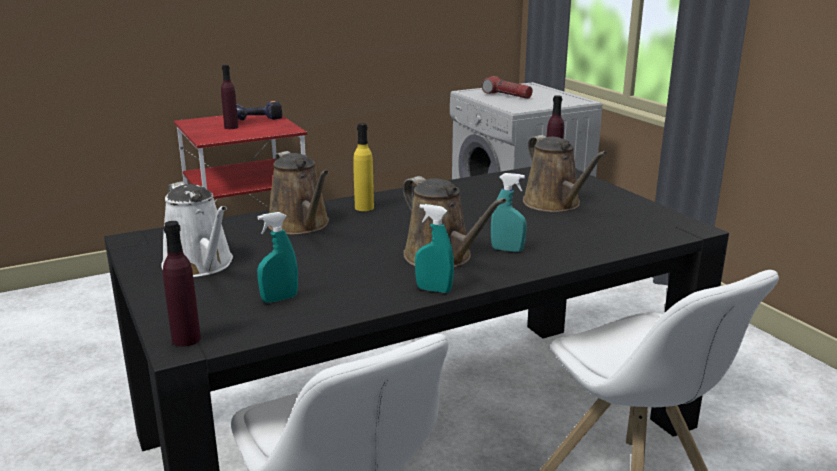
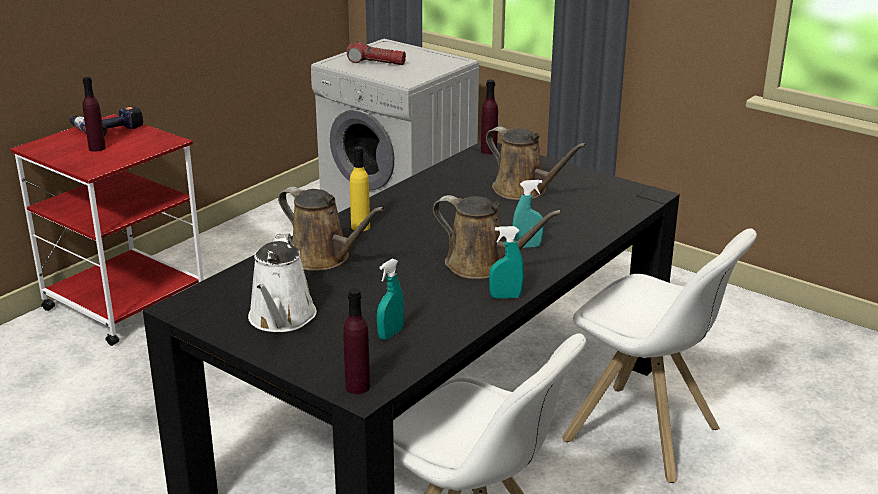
camera: 25 degrees left, 5 degrees up
(201, 265) = (281, 319): white watering can -> white watering can turned 60 degrees clockwise

